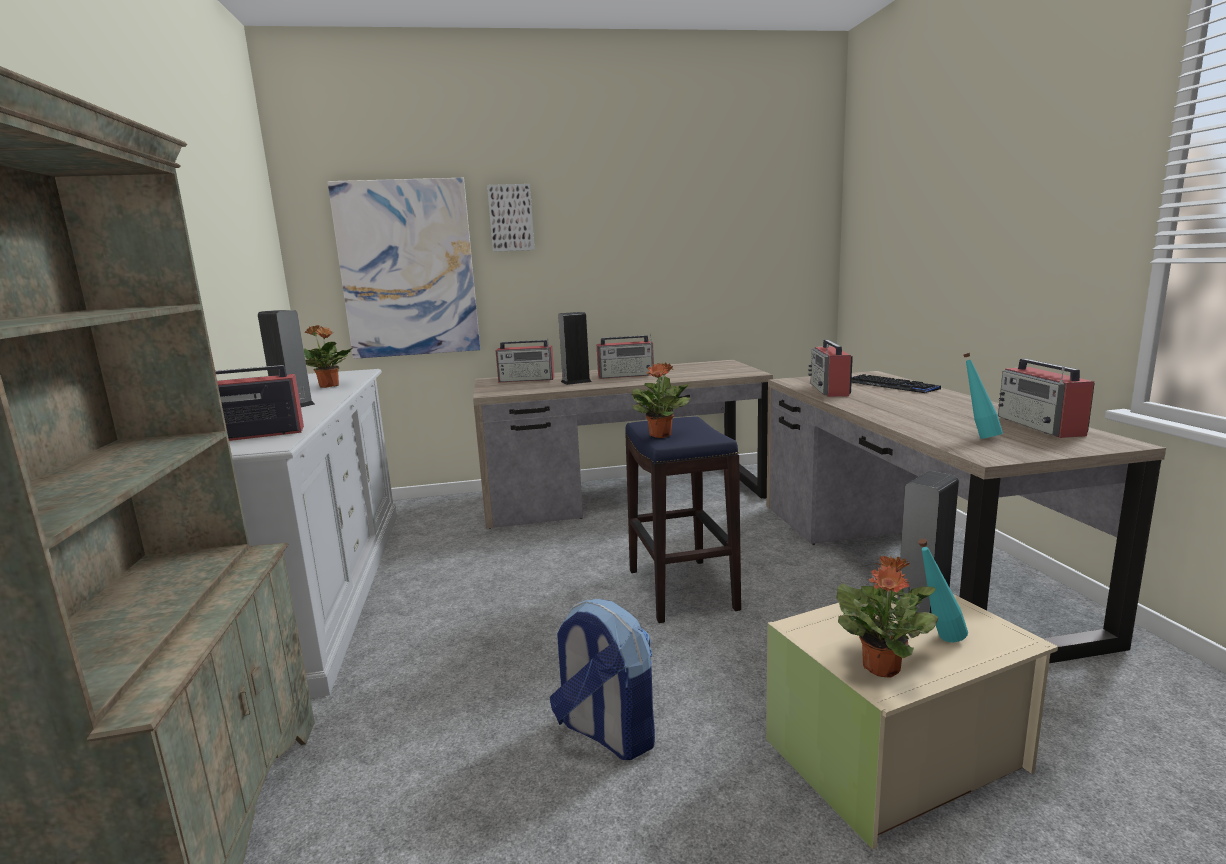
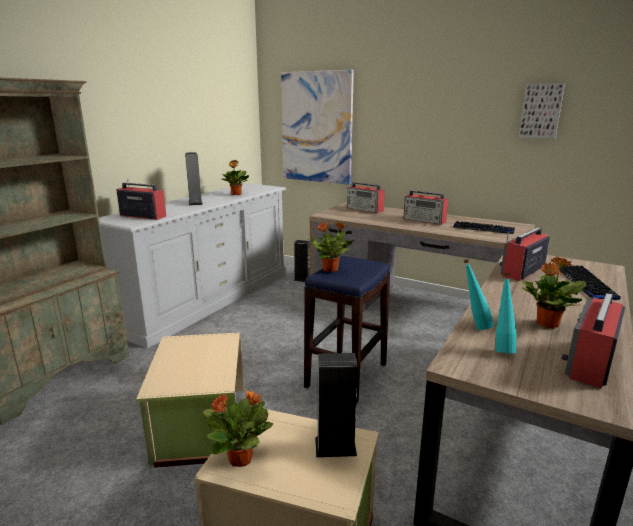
camera: 40 degrees right, 5 degrees up
(511, 218) = (379, 97): picture -> picture (541, 110)
(576, 382) = (384, 218): speaker -> speaker (302, 279)
(606, 733) = (199, 424): backpack -> beige storage box
(702, 370) = (483, 229): none -> keyboard
(938, 639) = (299, 467): turquoise bottle -> turquoise bottle (474, 326)
(951, 415) = (546, 324): none -> potted plant

